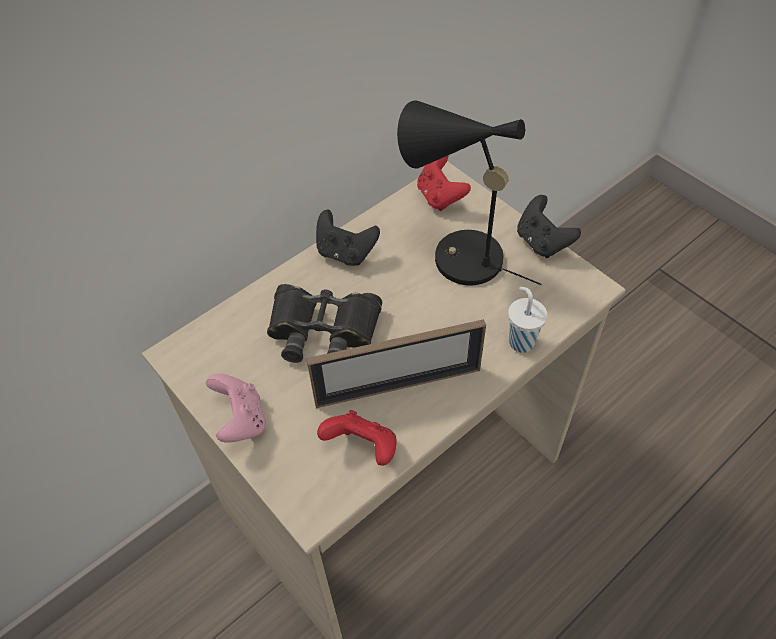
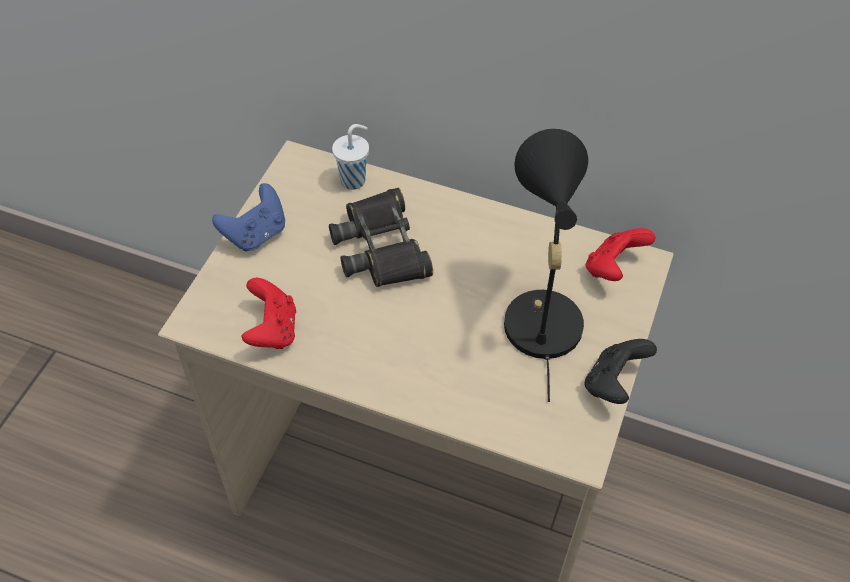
camera: 60 degrees right, 0 degrees up
(241, 420) = (256, 234): pink game controller -> blue game controller
(345, 253) = (482, 224): black game controller -> none
(398, 386) = (351, 329): picture frame -> none
(521, 341) = (464, 410): white cup -> white cup (354, 180)

